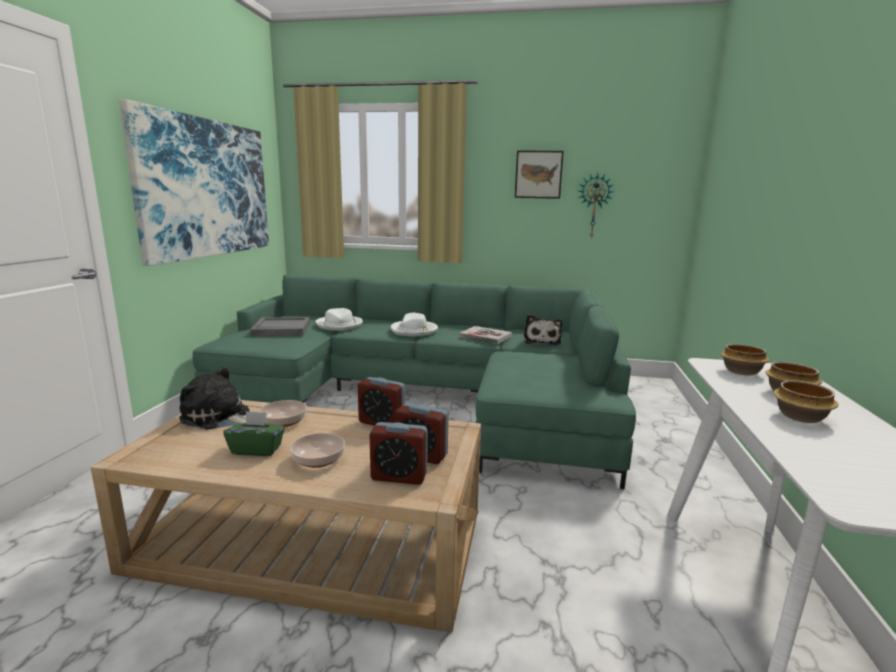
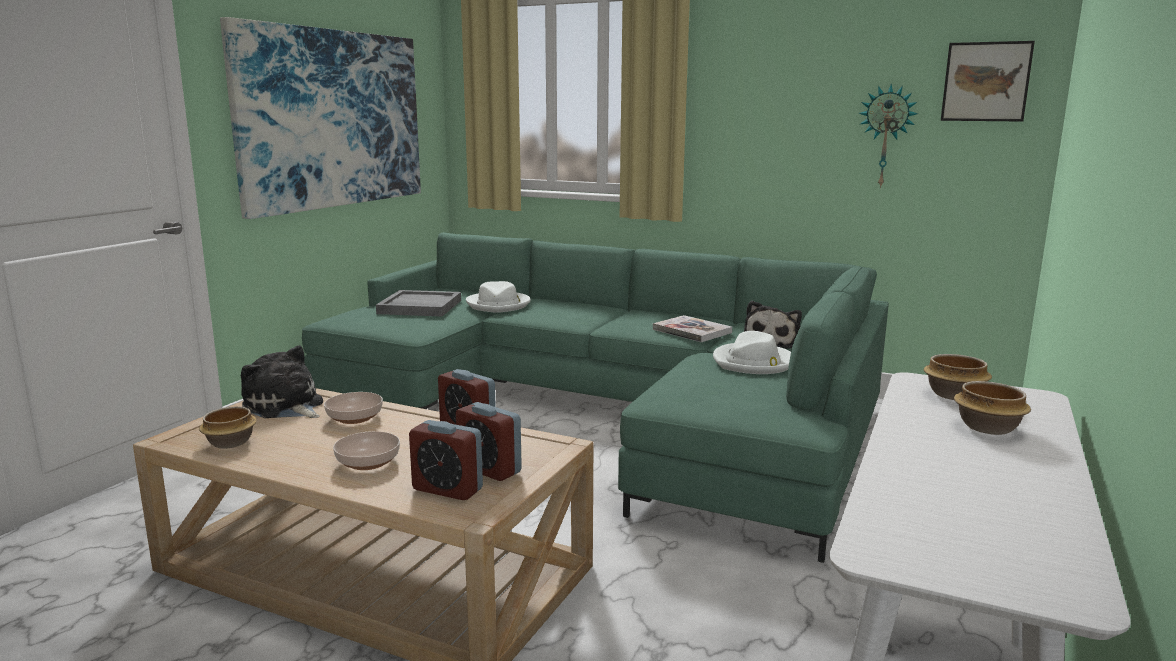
camera: 15 degrees right, 0 degrees up
(257, 449) = (307, 444): green tissue box -> none
(414, 330) = (595, 317): white hat -> white hat (754, 362)
(538, 174) = (799, 89): picture -> picture (986, 82)
(801, 417) = (961, 457): bowl -> bowl (231, 443)

